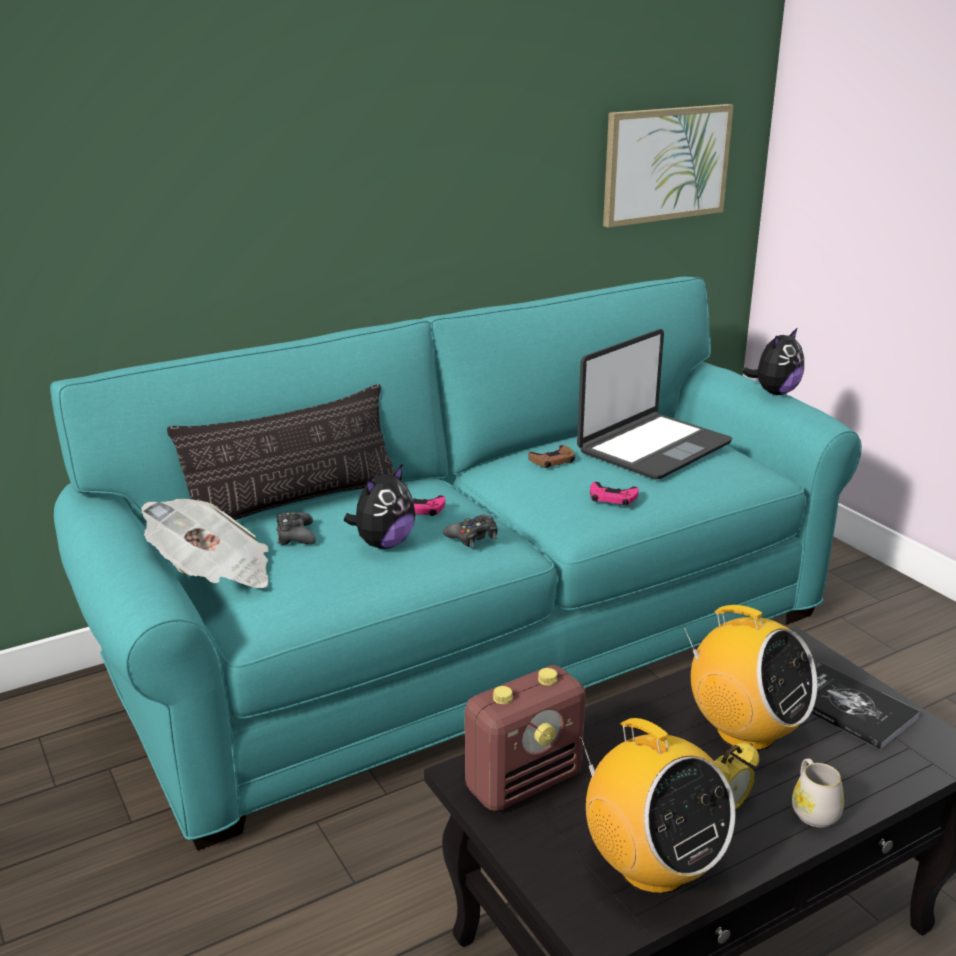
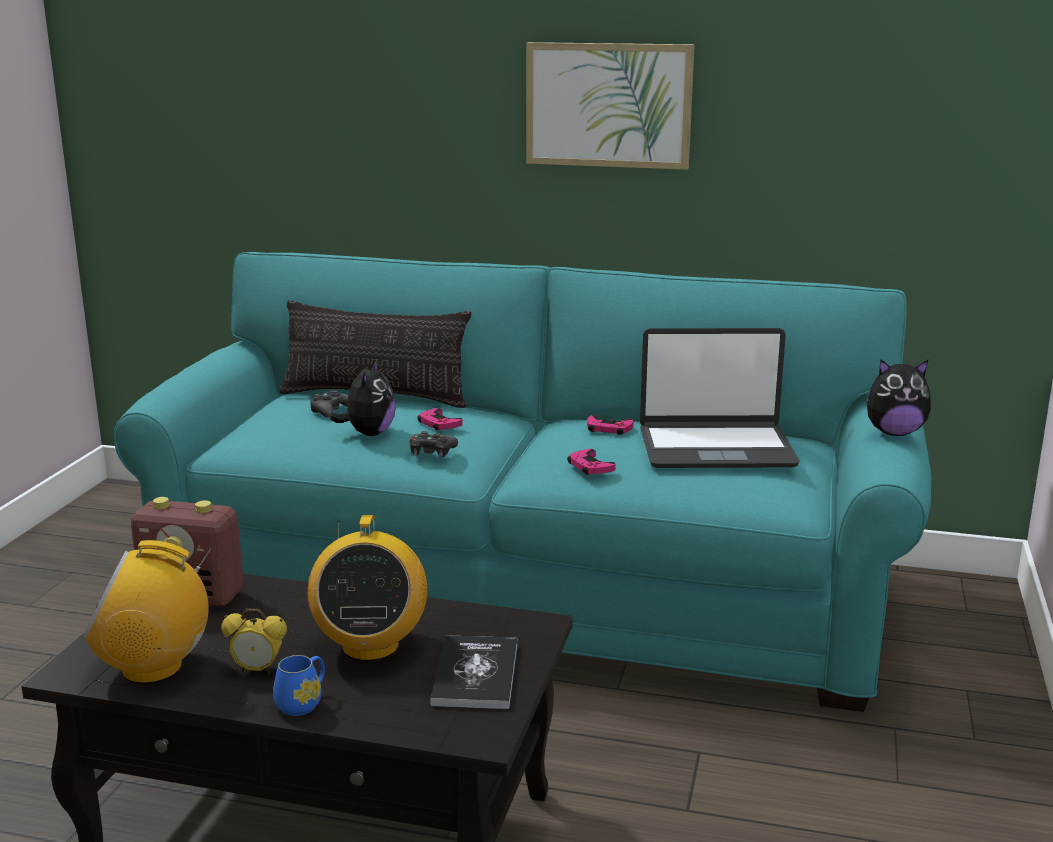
camera: 45 degrees right, 5 degrees down
(214, 573) = (248, 412): newspaper -> none
(383, 543) = (369, 433): plush toy -> plush toy turned 75 degrees counterclockwise
(553, 460) = (608, 429): brown game controller -> pink game controller
(652, 867) = (153, 668): radio -> radio turned 75 degrees clockwise
(665, 164) = (908, 159): picture -> picture (608, 105)
(812, 809) = (303, 703): white mug -> blue mug

